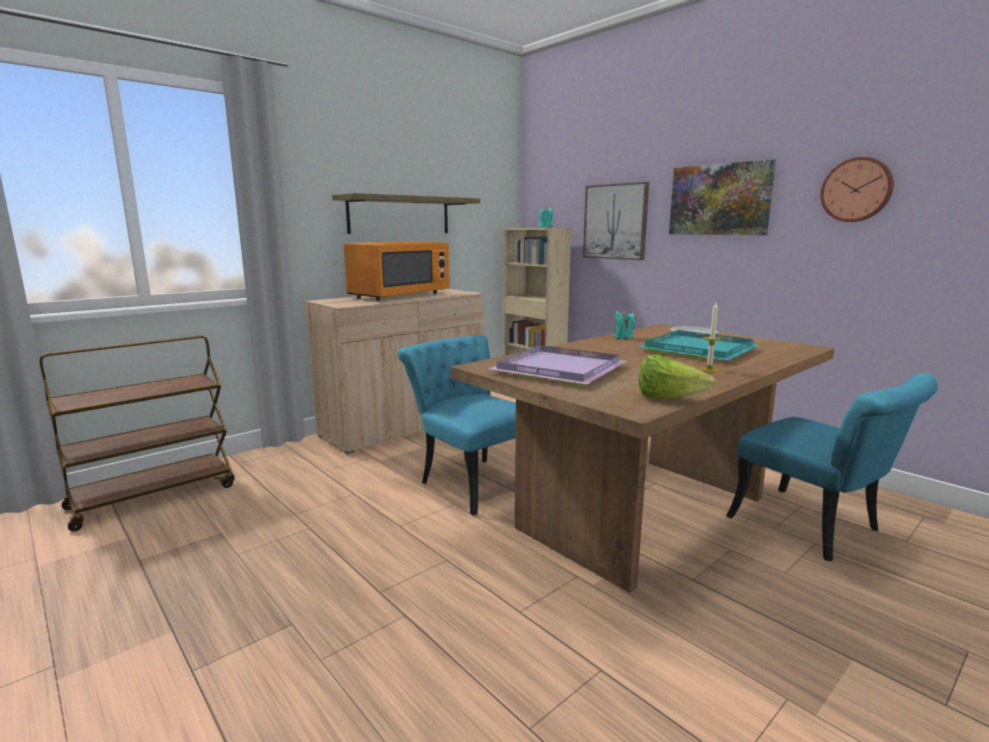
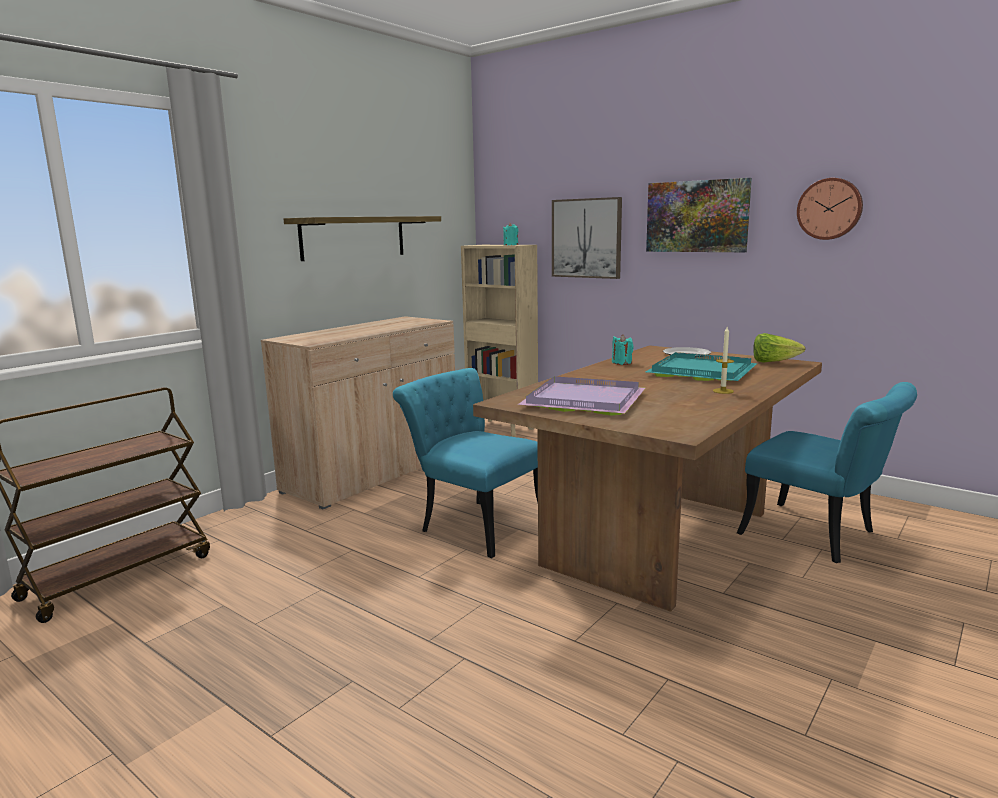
camera: 10 degrees left, 0 degrees up
(399, 296) = (364, 328): orange microwave -> none
(668, 398) = (703, 421): lettuce -> lettuce (773, 362)

